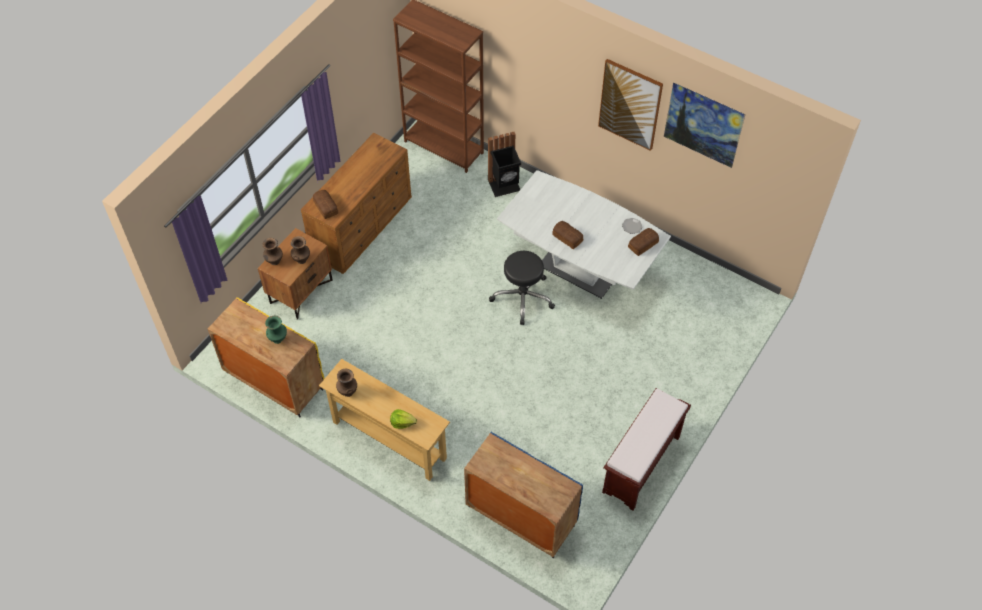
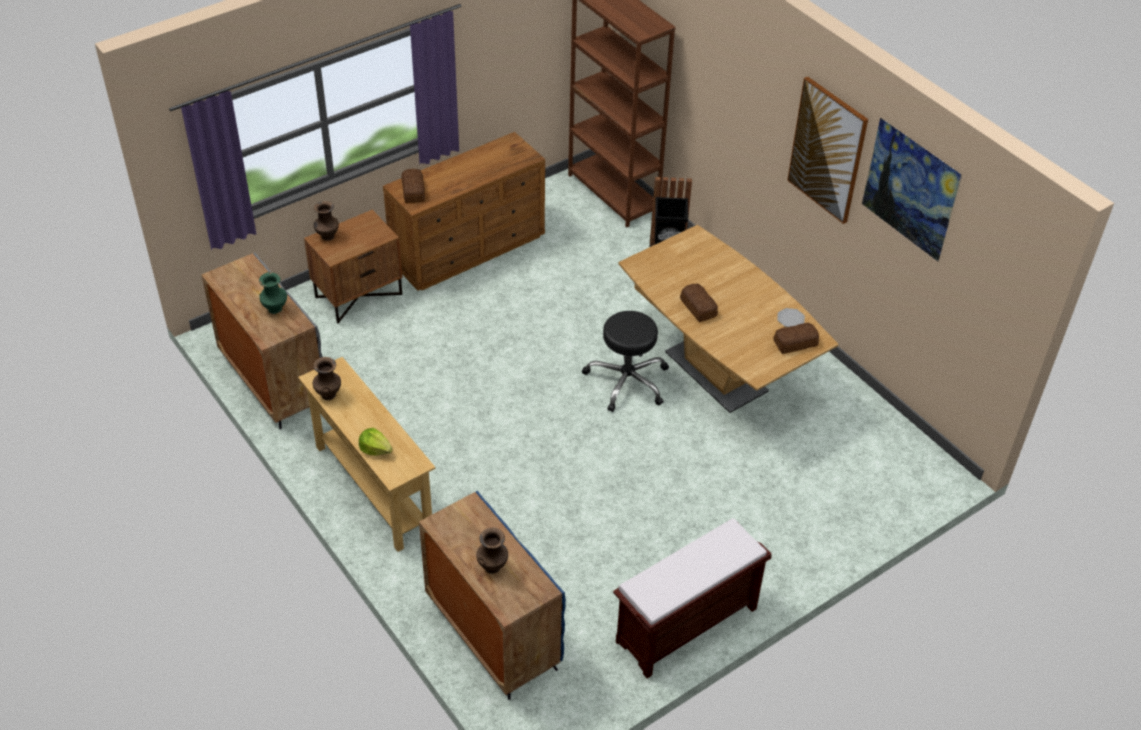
camera: 20 degrees right, 10 degrees down
(274, 381) = (272, 380): yellow cabinet -> grey cabinet
(301, 259) = (360, 243): brown vase -> brown vase (492, 566)
(579, 270) = (716, 372): white dining table -> brown dining table

